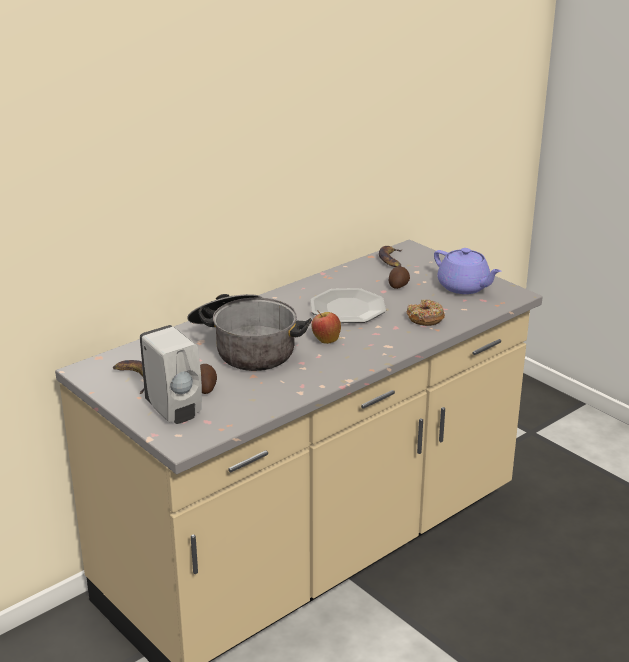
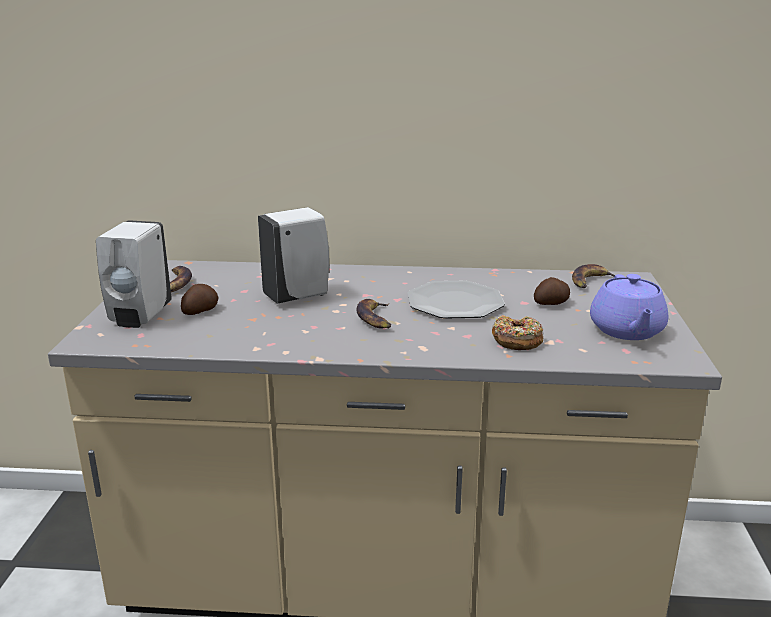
camera: 45 degrees right, 5 degrees down
(245, 347) = (298, 296): cooking pot -> white soap dispenser
(325, 340) = (375, 318): apple -> banana

